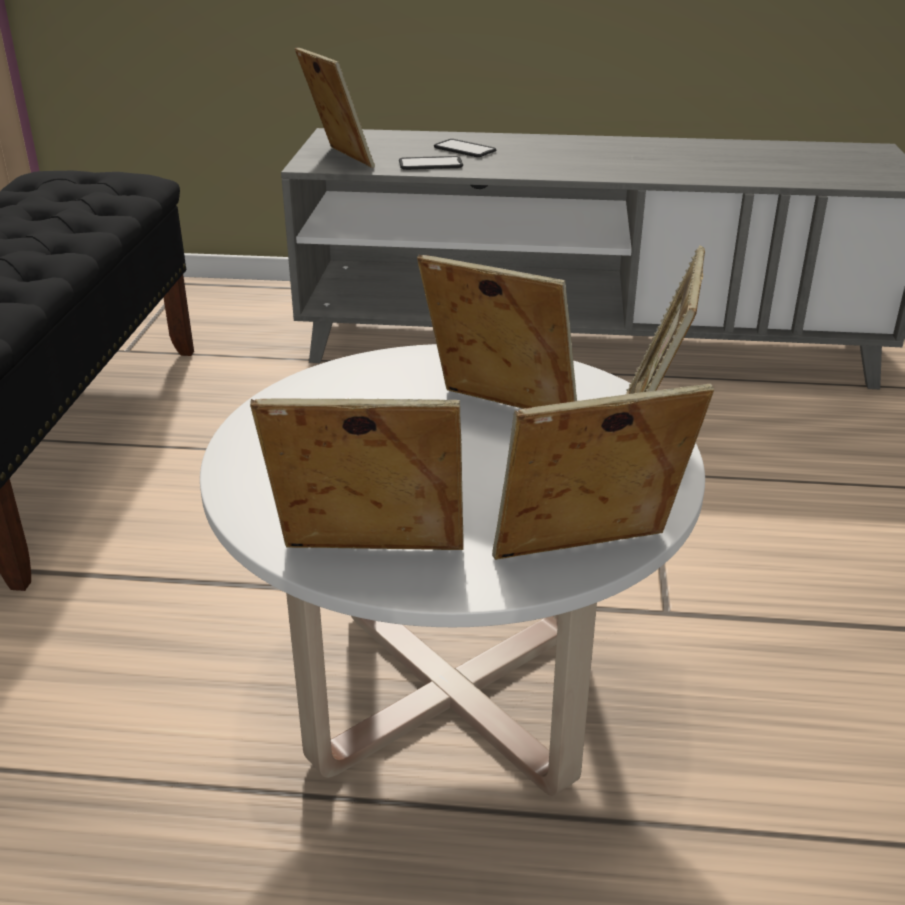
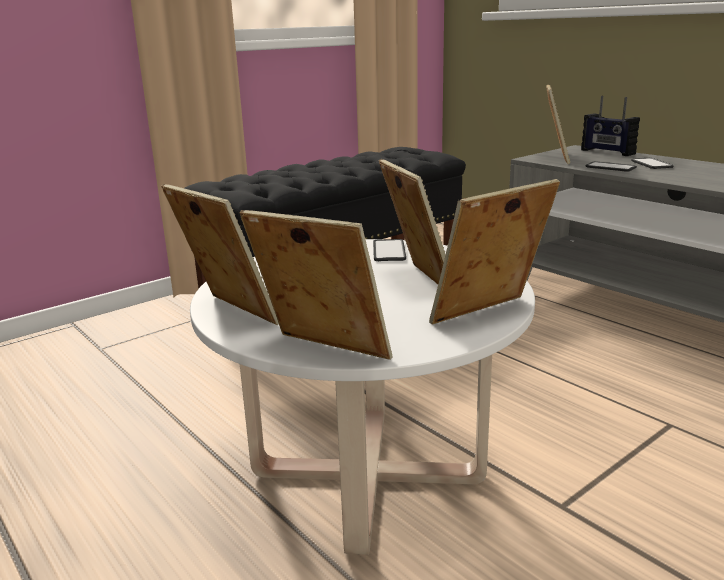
camera: 45 degrees right, 10 degrees down
(378, 379) = (389, 251): none -> phone
(381, 136) = (607, 152): none -> radio

